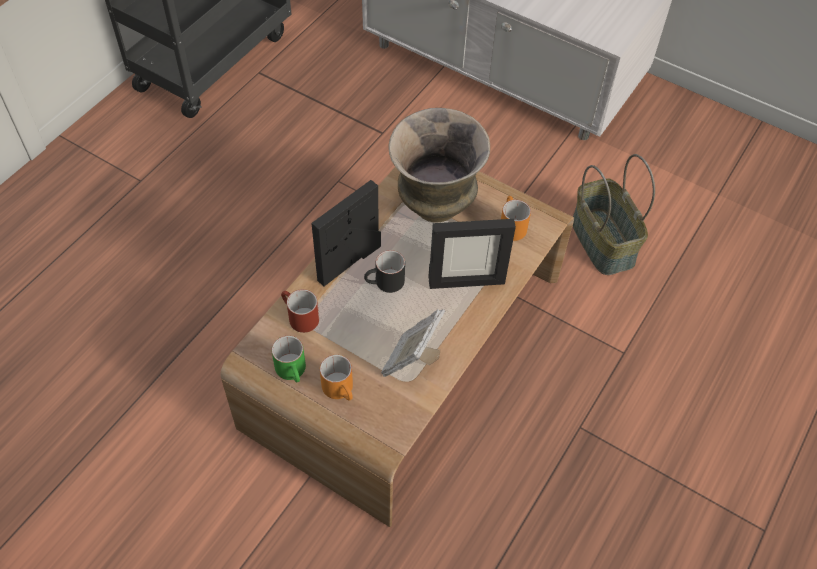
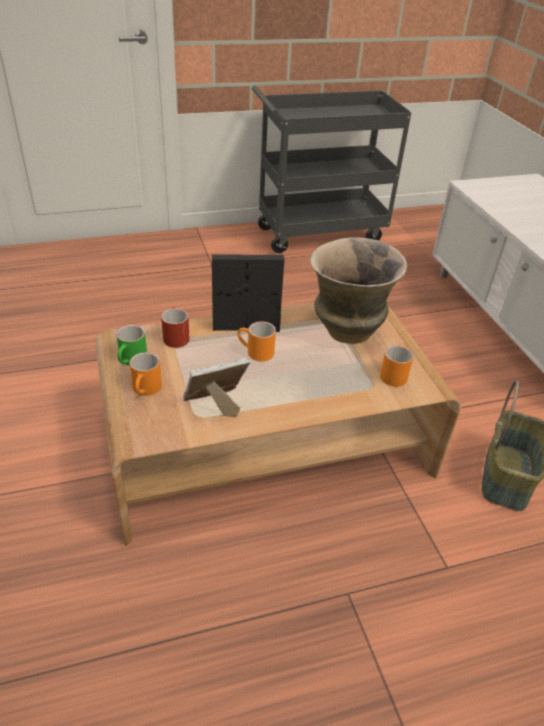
camera: 40 degrees right, 15 degrees down
(384, 283) = (255, 352): black mug -> orange mug
(466, 281) = (317, 385): picture frame -> none

